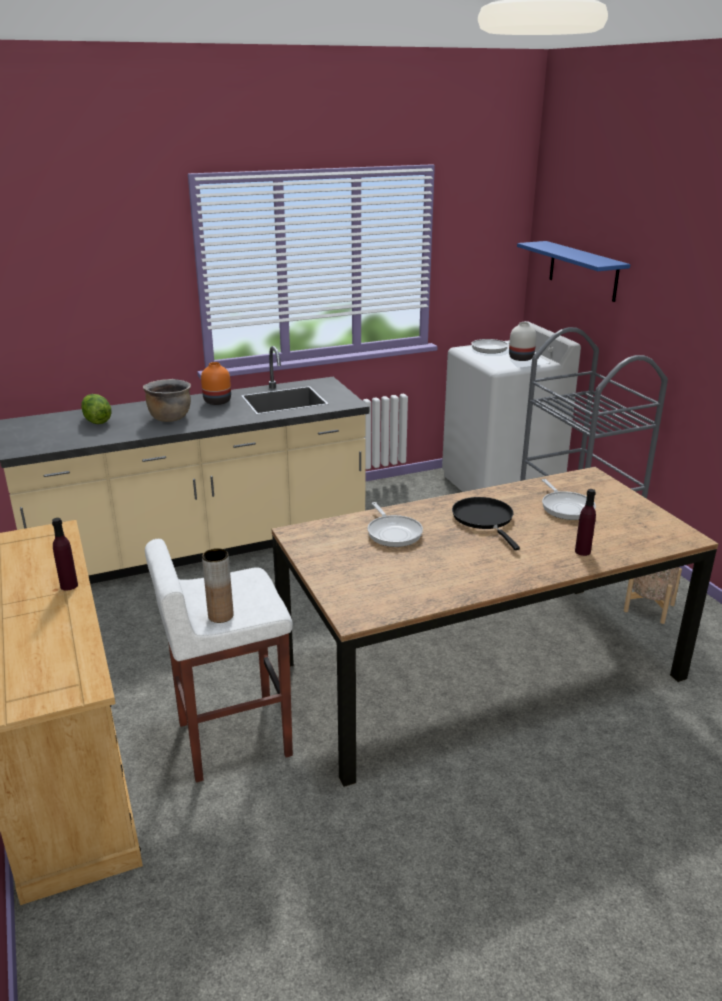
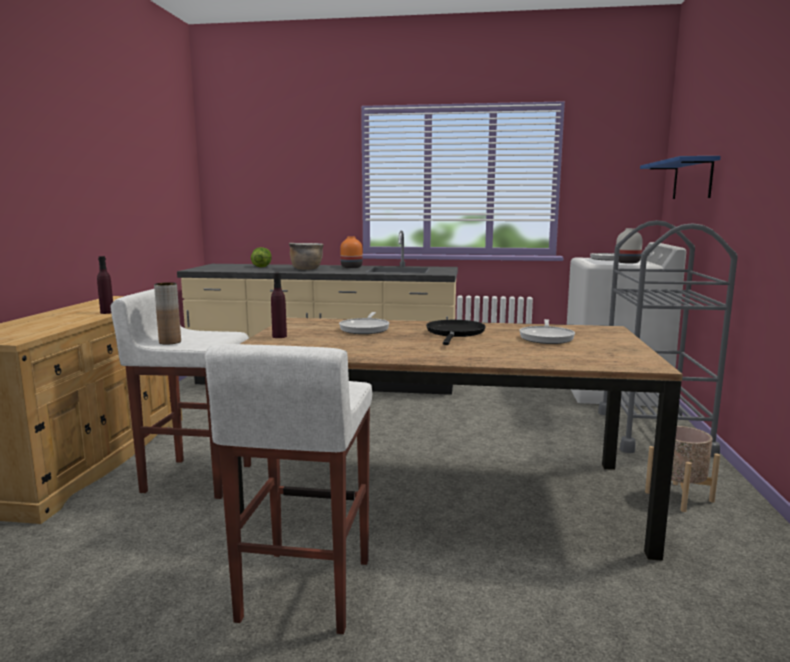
camera: 30 degrees right, 15 degrees down
(482, 820) = (303, 590): none -> white stool
(582, 551) = (512, 356): purple bottle -> purple bottle (279, 336)

